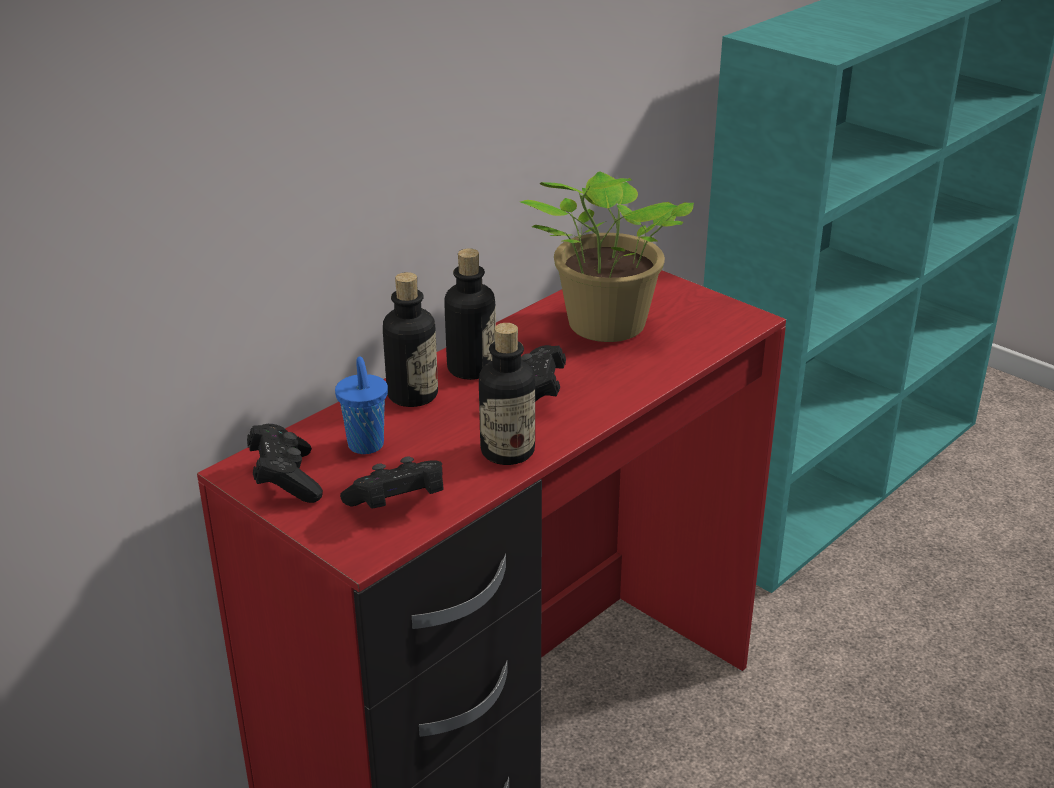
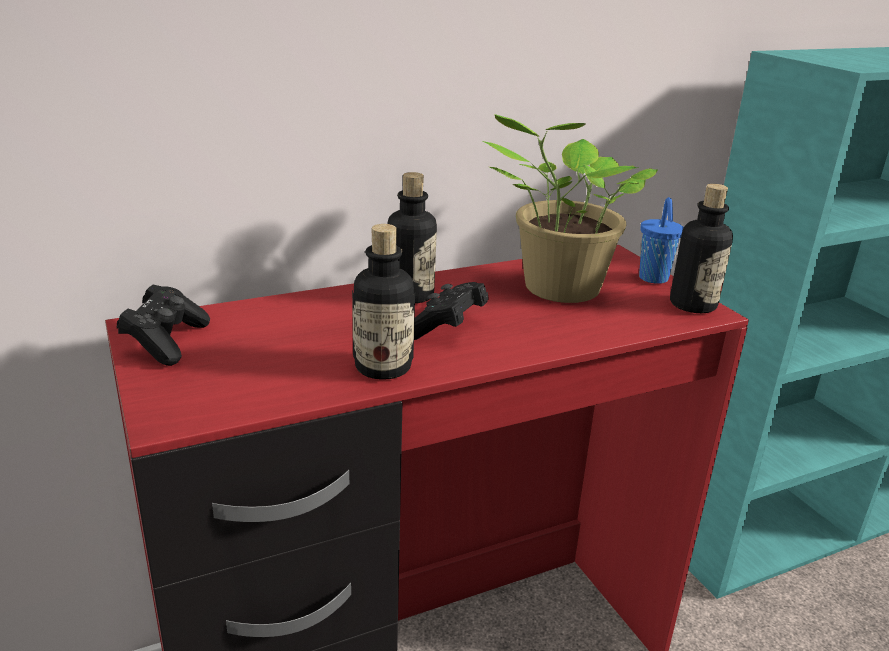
camera: 20 degrees right, 5 degrees down
(366, 446) = (261, 332): blue cup -> blue cup (653, 279)
(398, 504) = (239, 386): black game controller -> none
(412, 395) = (340, 303): bottle -> bottle (692, 304)

